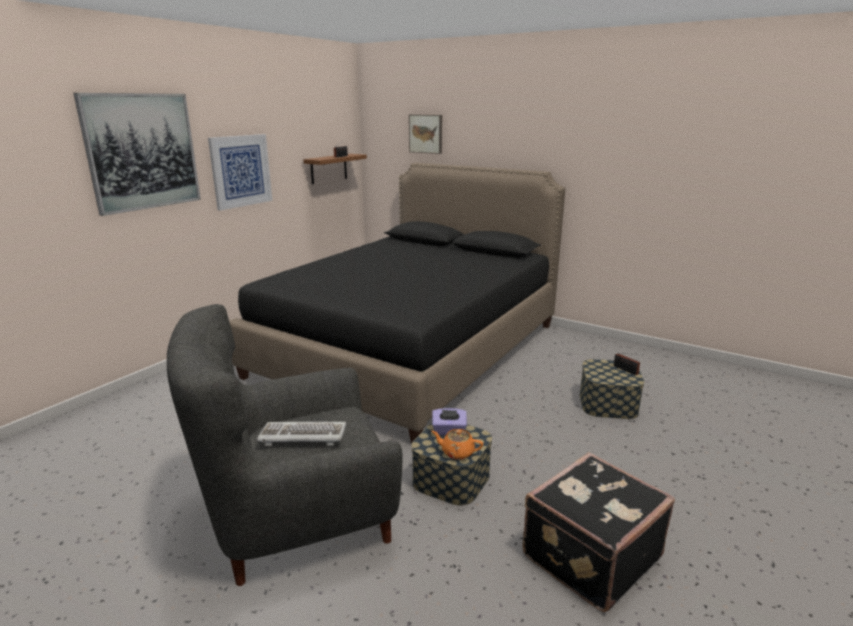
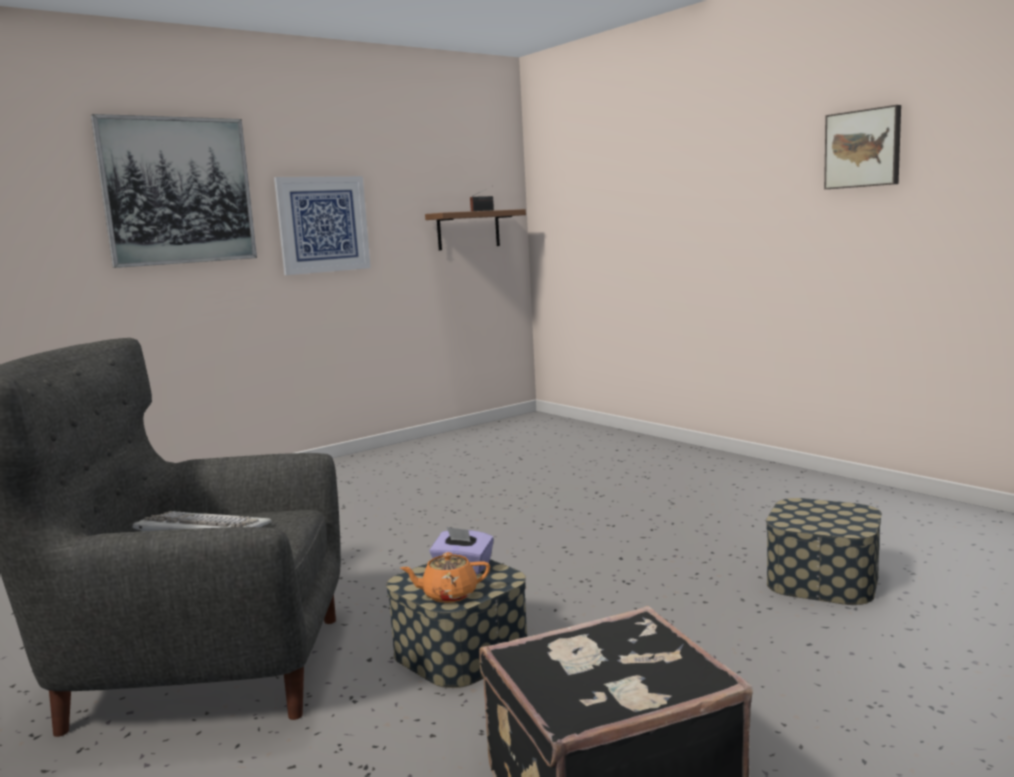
camera: 20 degrees right, 10 degrees down
(410, 349) = (536, 486): black bed -> none
(426, 133) = (605, 169): picture -> picture (863, 148)
(457, 452) = (448, 595): orange teapot -> orange teapot turned 45 degrees counterclockwise
(626, 370) = (853, 516): radio -> none

